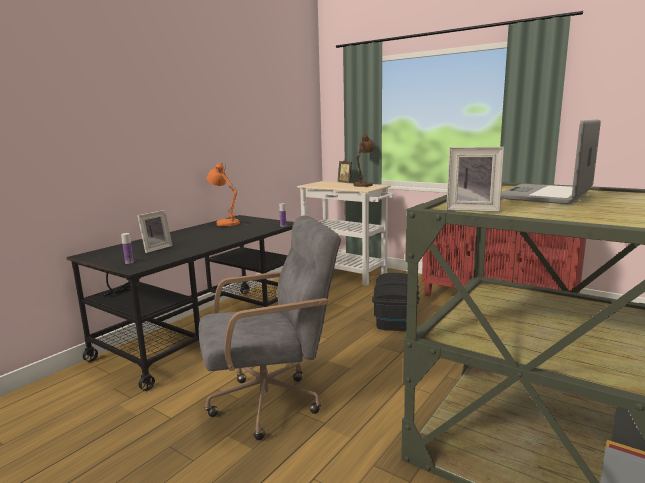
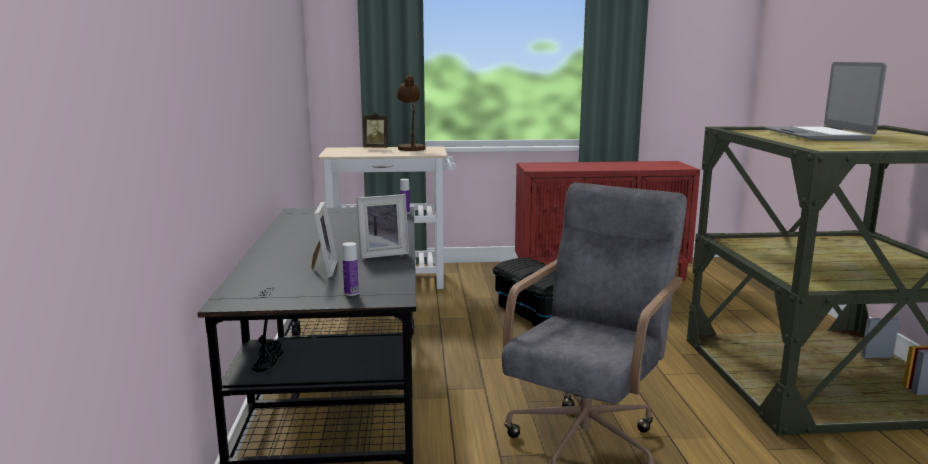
camera: 40 degrees left, 0 degrees up
(226, 223) = (307, 221): orange table lamp -> none
(473, 209) = (843, 149): picture frame -> picture frame (382, 254)

